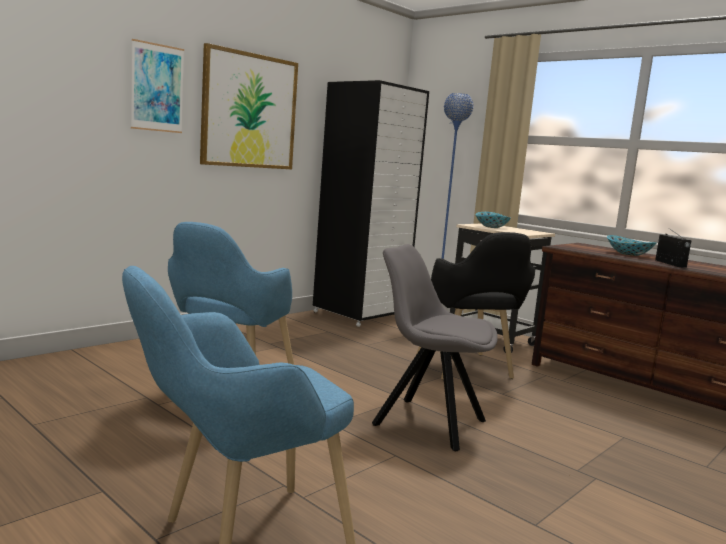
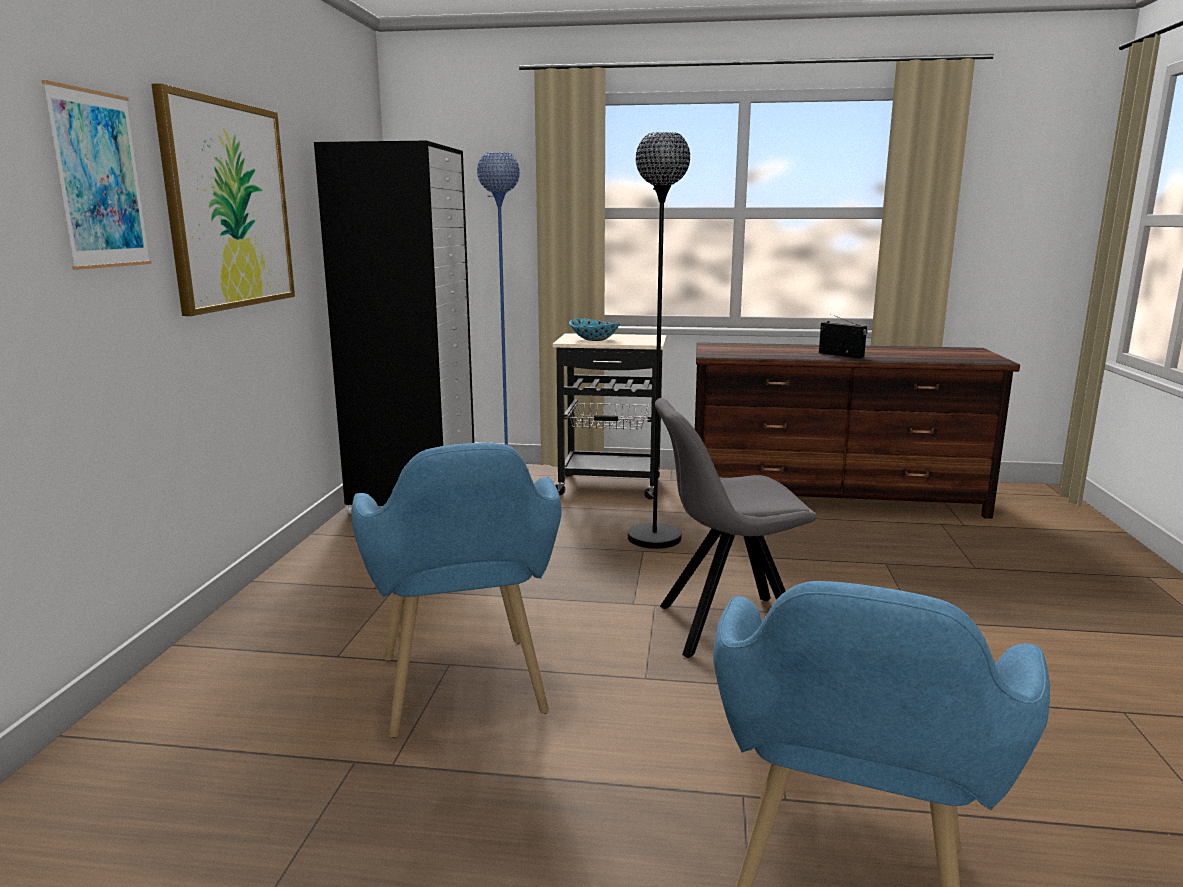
camera: 35 degrees left, 5 degrees up
(468, 371) = (654, 538): black armchair -> black floor lamp
(628, 254) = (780, 350): bowl -> none

